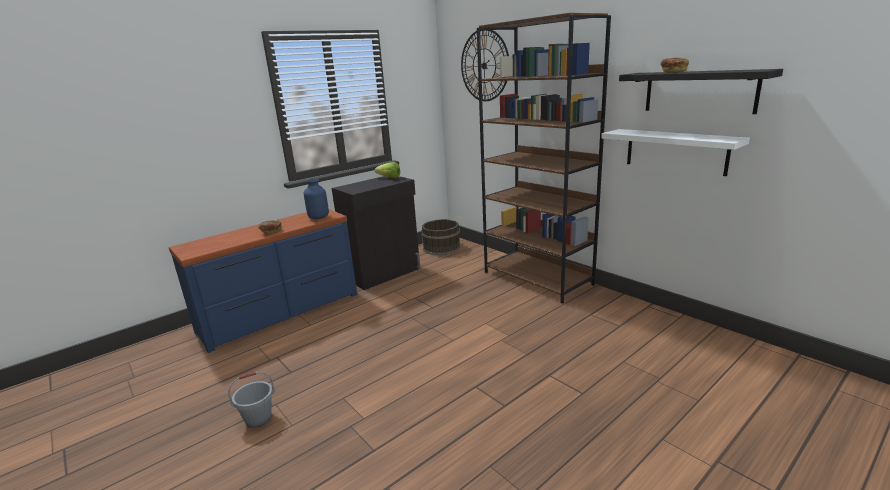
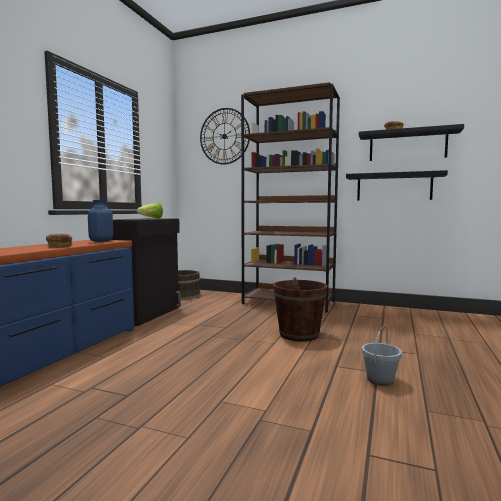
camera: 30 degrees left, 15 degrees down
(258, 418) = (133, 444): grey bucket -> grey bucket (380, 380)
(490, 333) = (299, 334): none -> brown bucket
(675, 151) = (394, 187): white shelf -> black shelf

